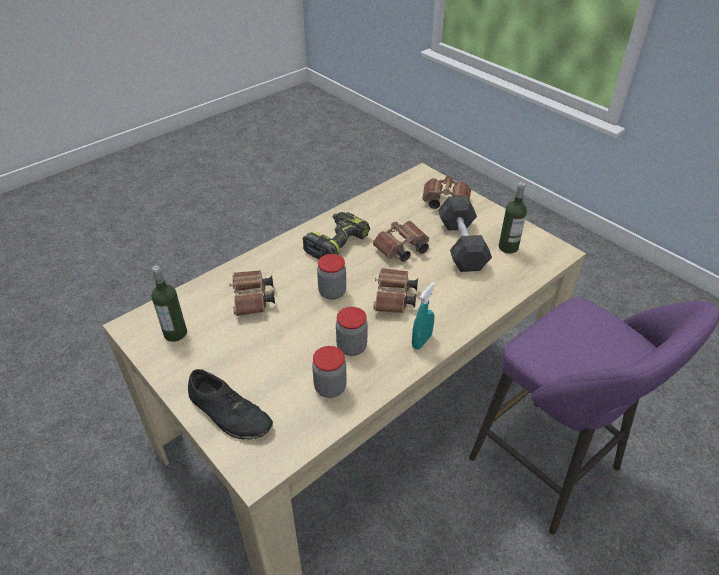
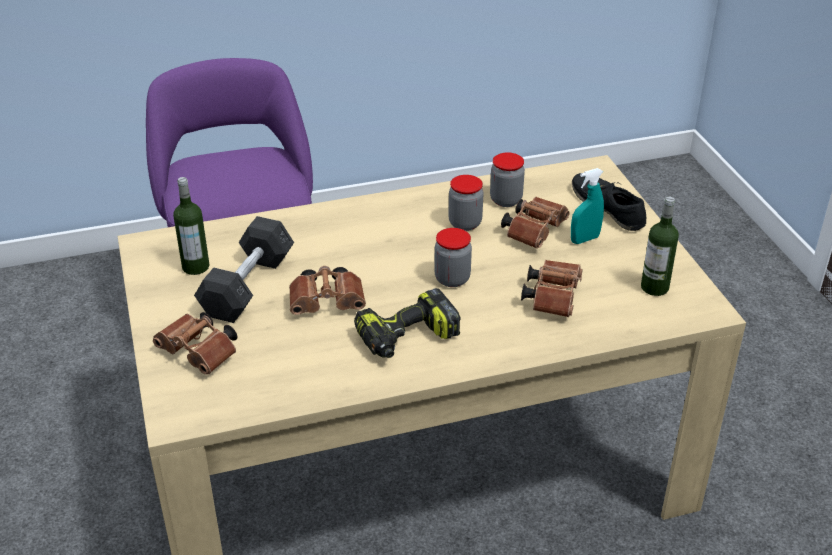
camera: 155 degrees left, 5 degrees down
(394, 299) = (386, 251): brown binoculars -> brown binoculars (535, 231)
(421, 341) = (391, 209): turquoise spray bottle -> turquoise spray bottle (584, 239)

